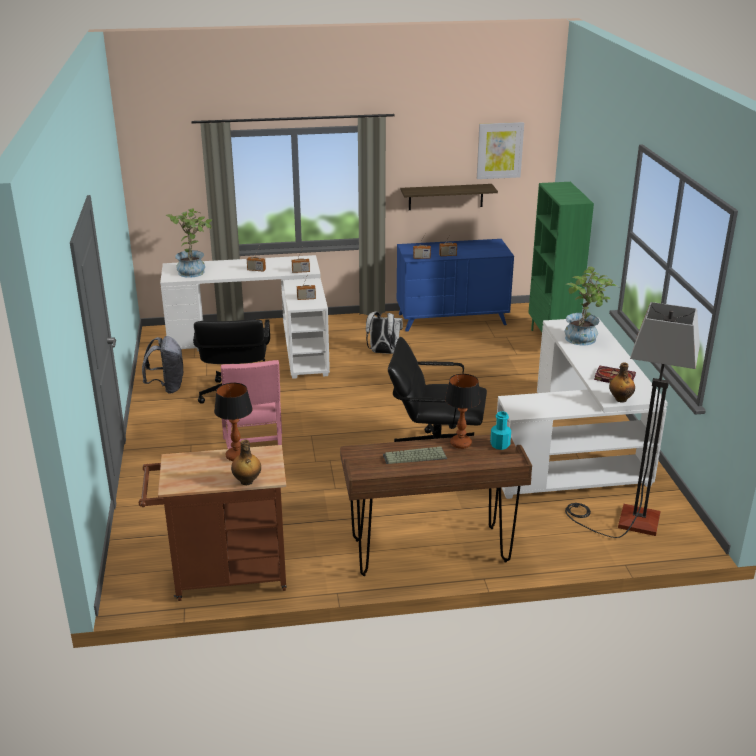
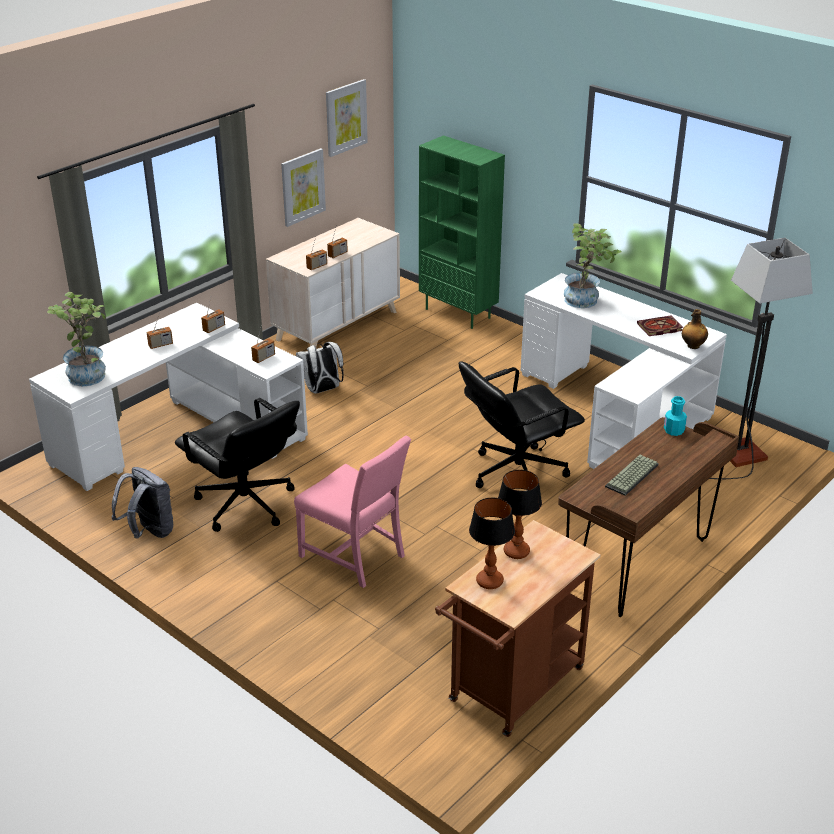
camera: 40 degrees left, 5 degrees up
(247, 481) = (566, 570): bottle -> none
(446, 197) = (302, 187): shelf -> picture
(452, 319) = (337, 325): blue dresser -> beige dresser
(461, 443) = (644, 444): table lamp -> table lamp (489, 581)

